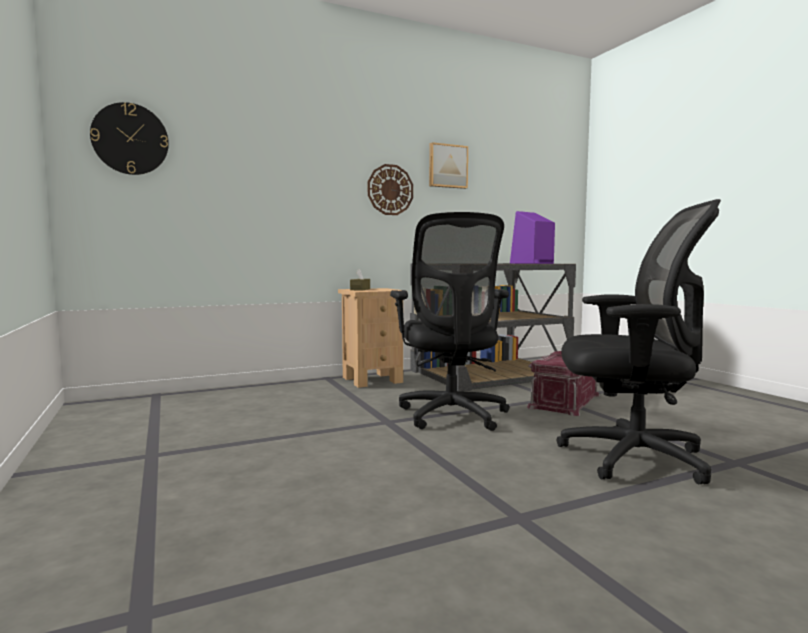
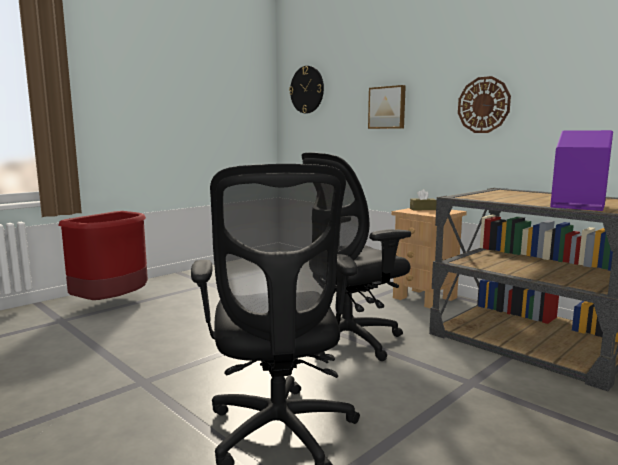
camera: 70 degrees right, 5 degrees up
(107, 544) = (113, 303): none -> red trash can
(447, 166) = (563, 66): picture -> picture (387, 107)
(563, 401) = (465, 388): red storage box -> none

